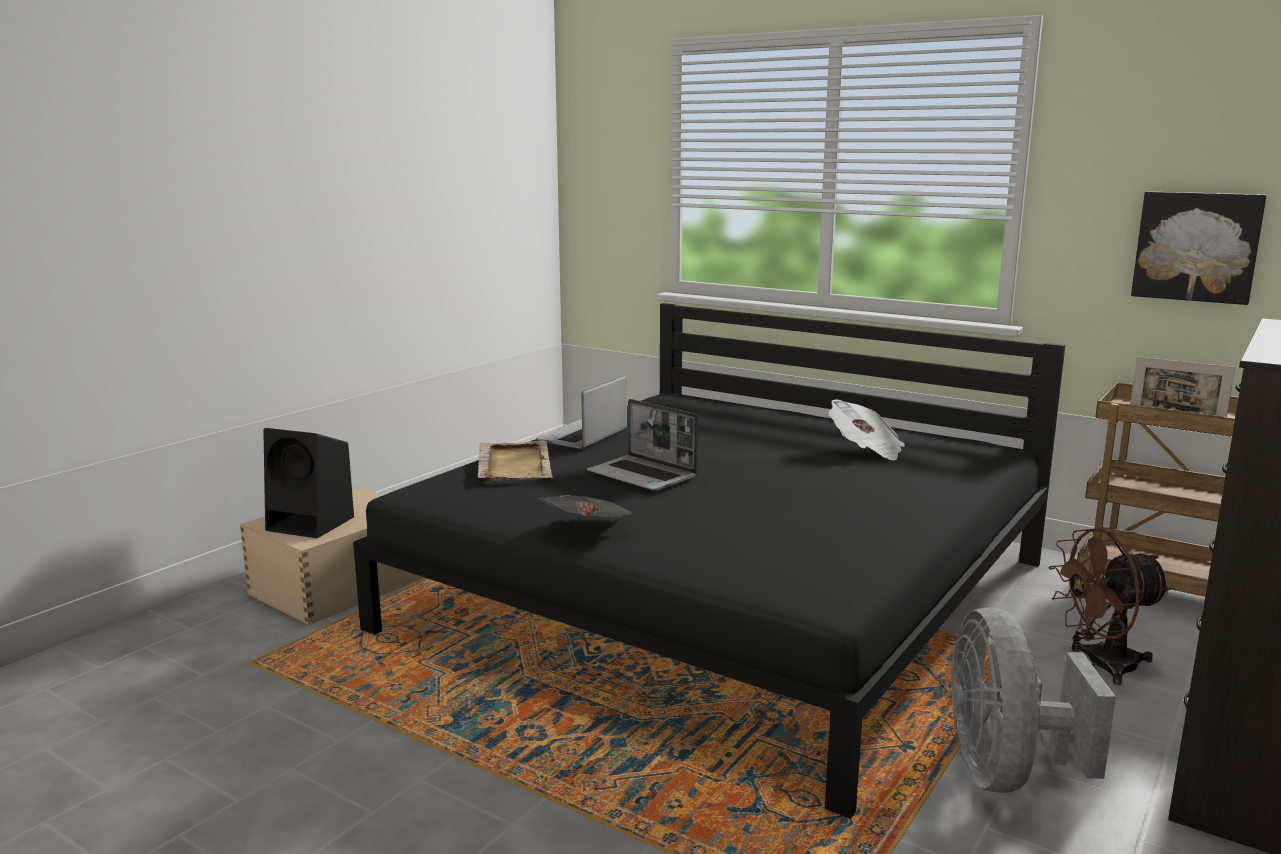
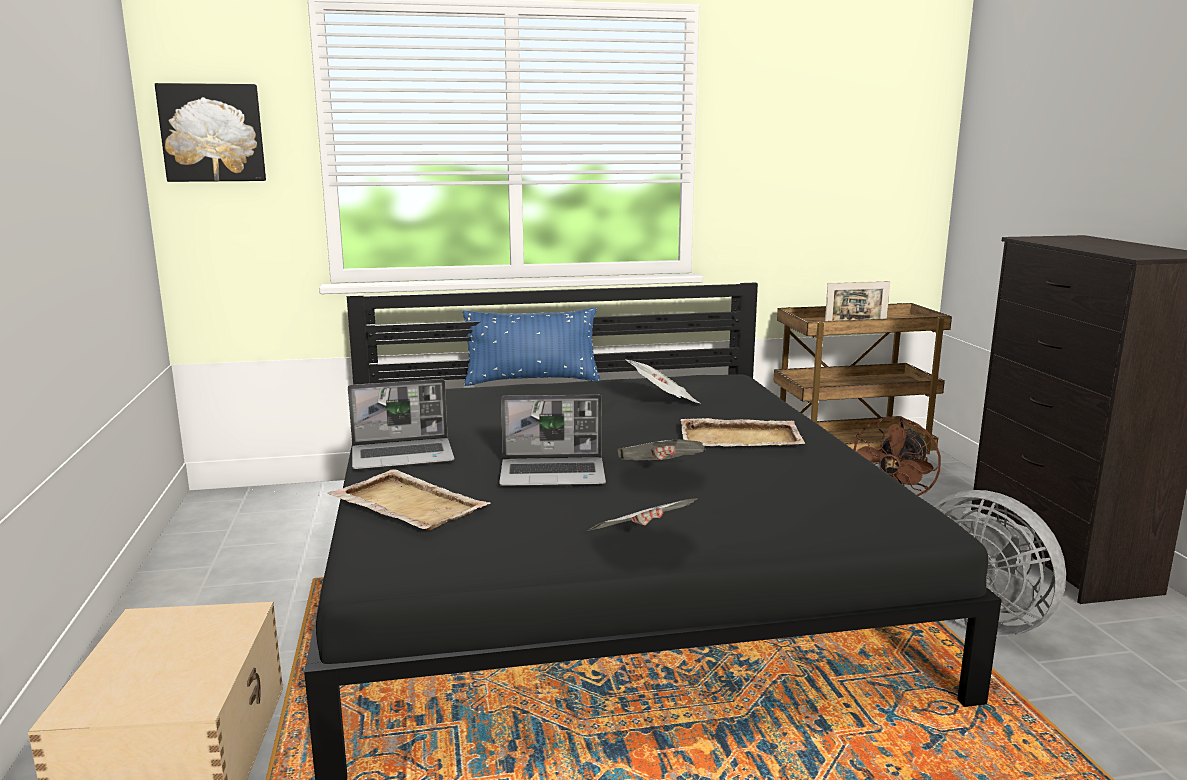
camera: 45 degrees left, 0 degrees up
(313, 524) = (156, 680): black speaker -> none
(583, 437) = (404, 456): laptop -> laptop turned 90 degrees counterclockwise
(715, 499) = (660, 475): none -> newspaper
(803, 410) = (532, 381): none -> blue pillow
(856, 495) = (741, 438): none -> beige tray
(1196, 246) = (820, 195): picture -> picture (213, 133)

